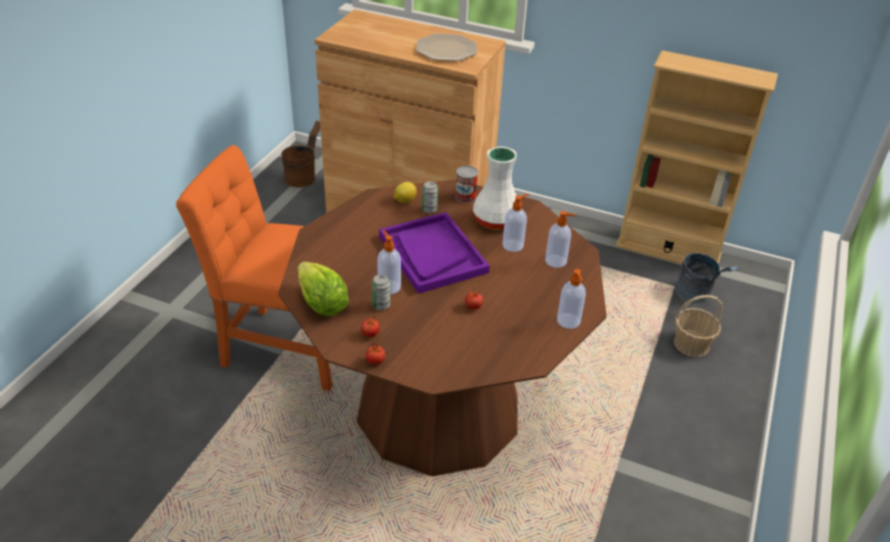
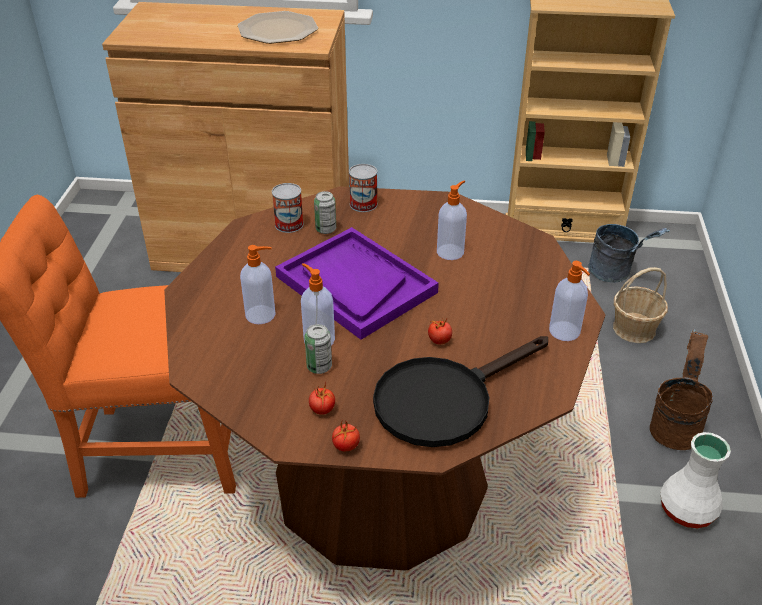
camera: 15 degrees left, 0 degrees up
(304, 177) = (106, 230): brown bucket -> brown bucket (675, 425)
(322, 304) = (238, 383): lettuce -> none
(404, 200) = (289, 224): lemon -> can
(457, 347) = (444, 399): none -> black frying pan
(494, 220) = (413, 226): white vase -> white vase (685, 510)
(556, 261) = (512, 260): soap dispenser -> soap dispenser (261, 315)

